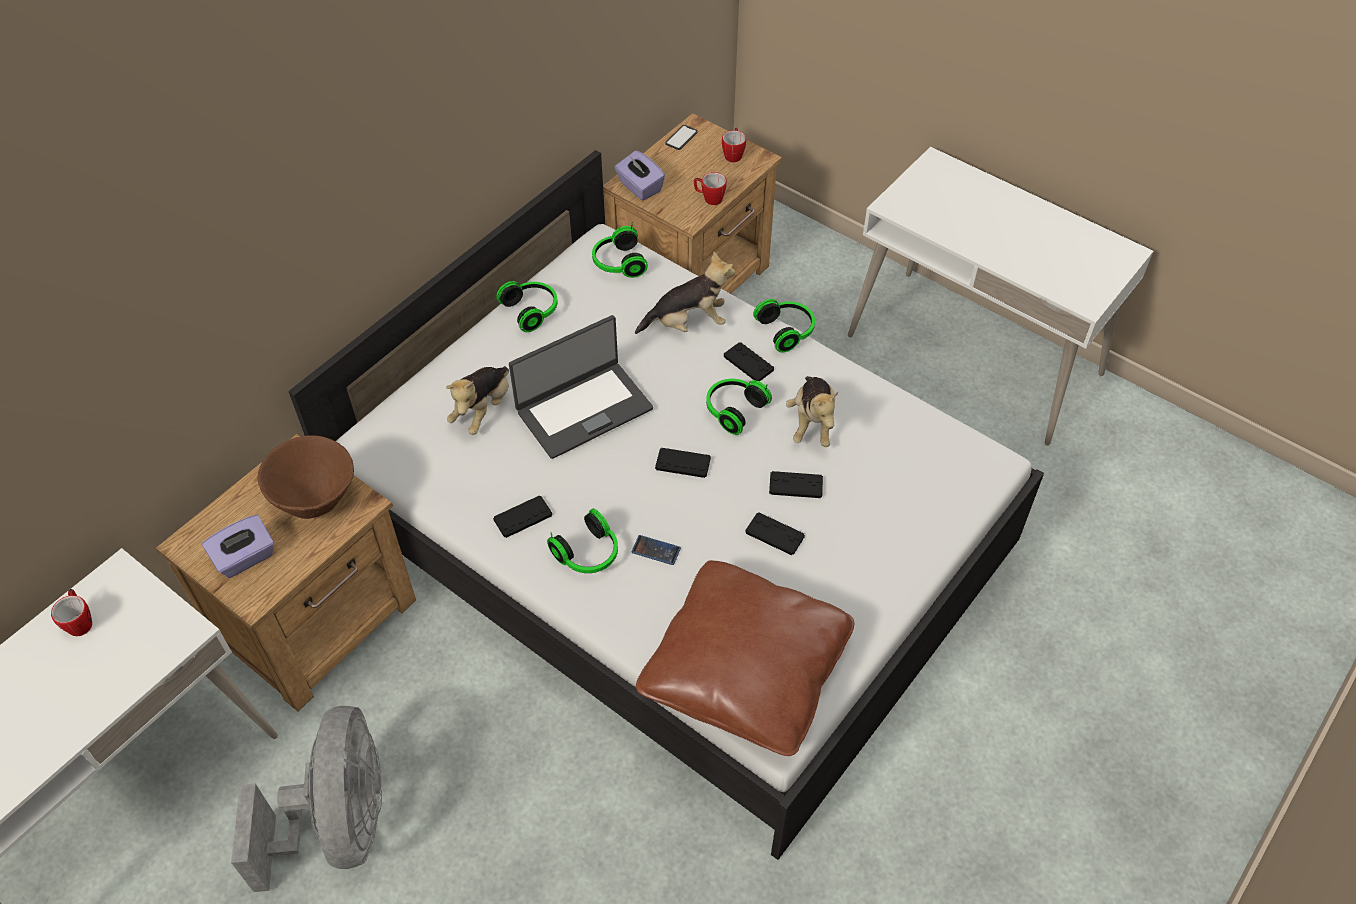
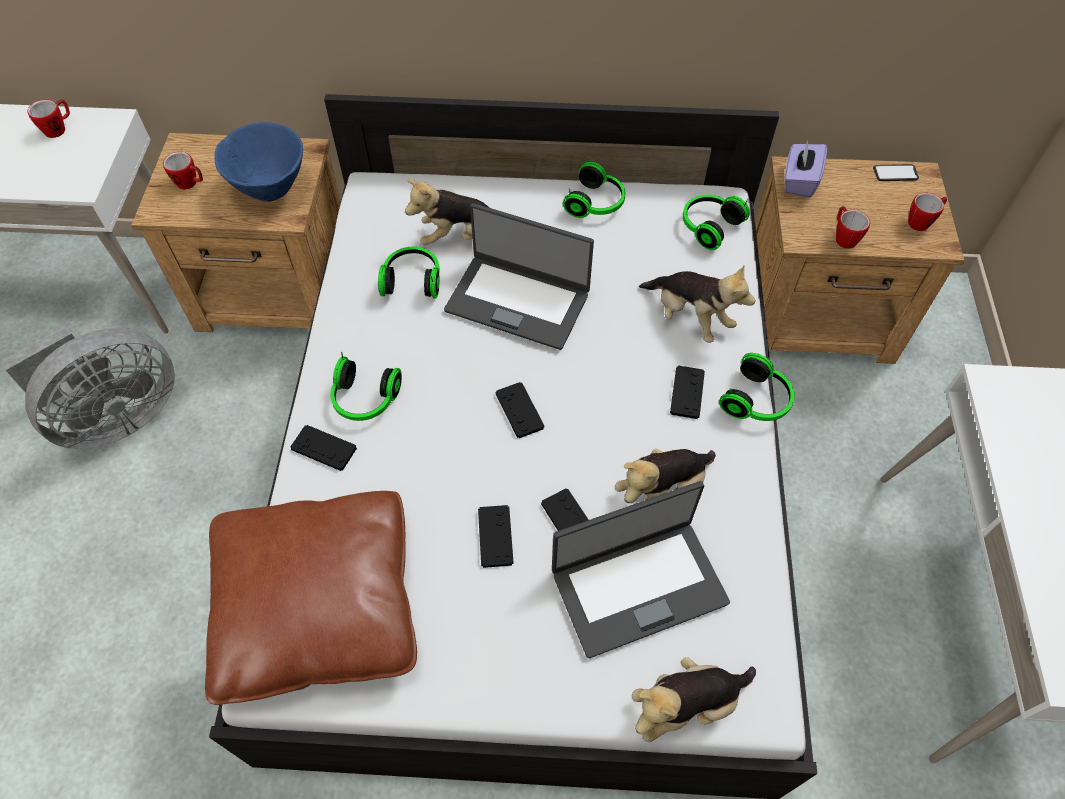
camera: 55 degrees right, 5 degrees up
(245, 558) = (190, 183): purple tissue box -> mug
(317, 502) = (271, 190): brown bowl -> blue bowl
(523, 517) = (370, 330): black game controller -> black game controller (324, 448)
(656, 550) = (405, 448): phone -> none
(733, 410) = (618, 414): headphones -> headphones (412, 280)
(872, 476) = (638, 585): none -> laptop
(968, 500) = (686, 705): none -> plush toy

